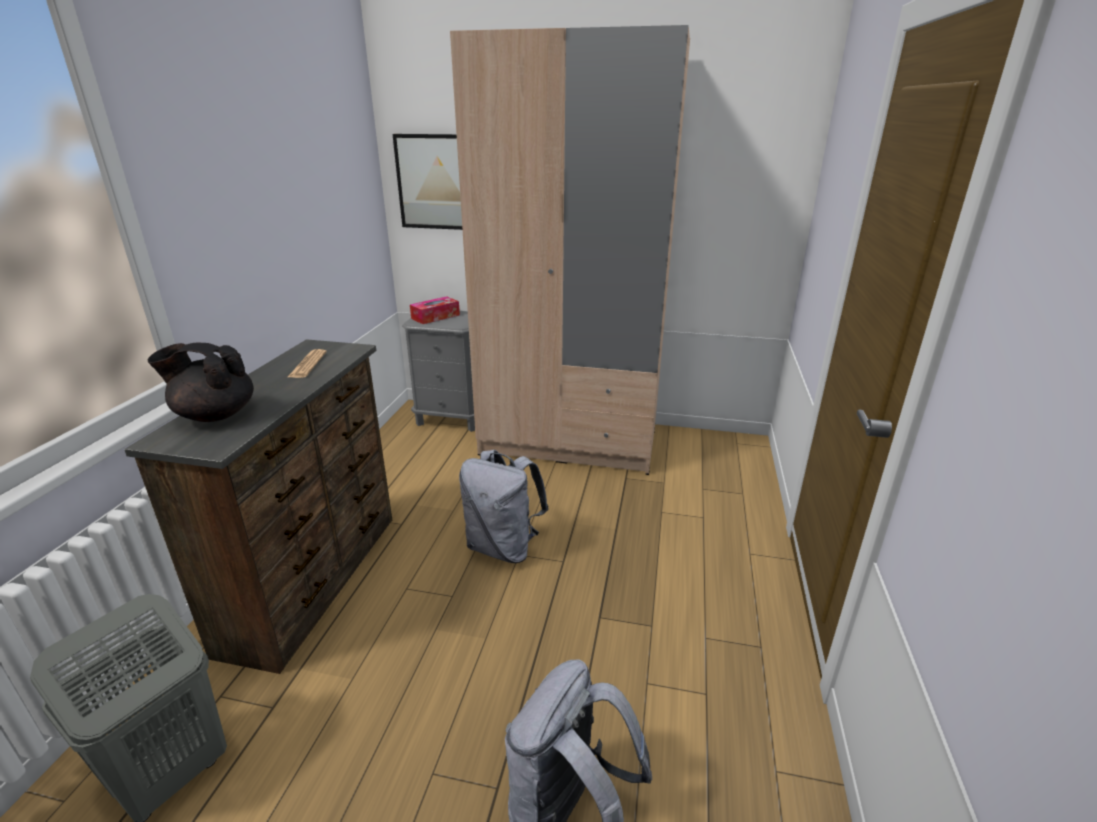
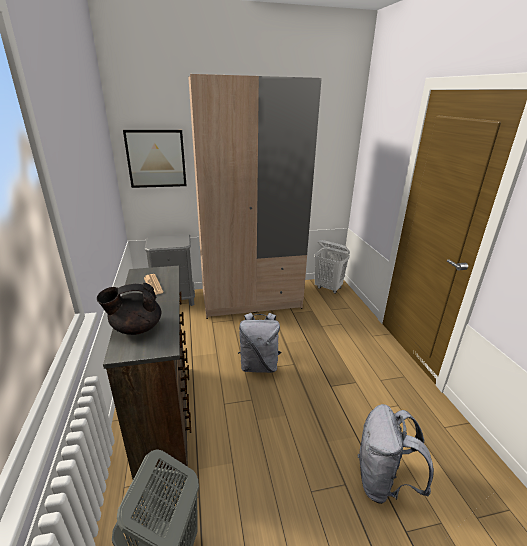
camera: 25 degrees left, 0 degrees up
(435, 317) = (161, 241): tissue box -> none
(726, 450) = (328, 288): none -> white laundry basket

